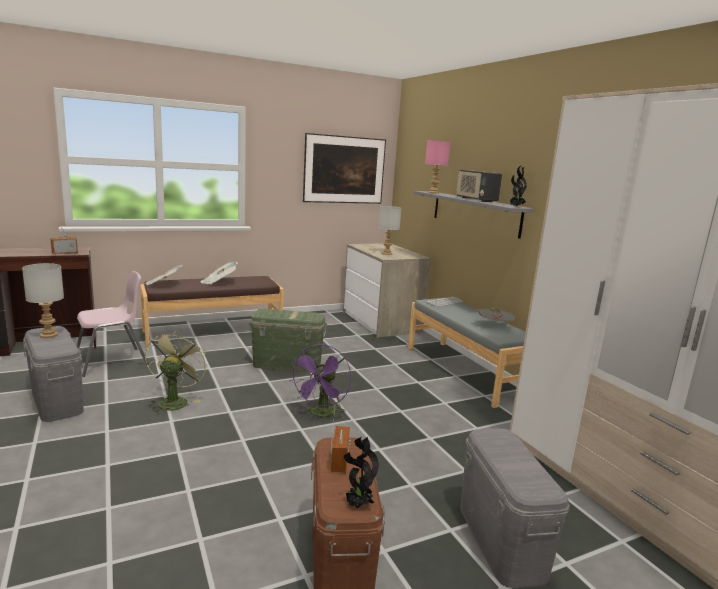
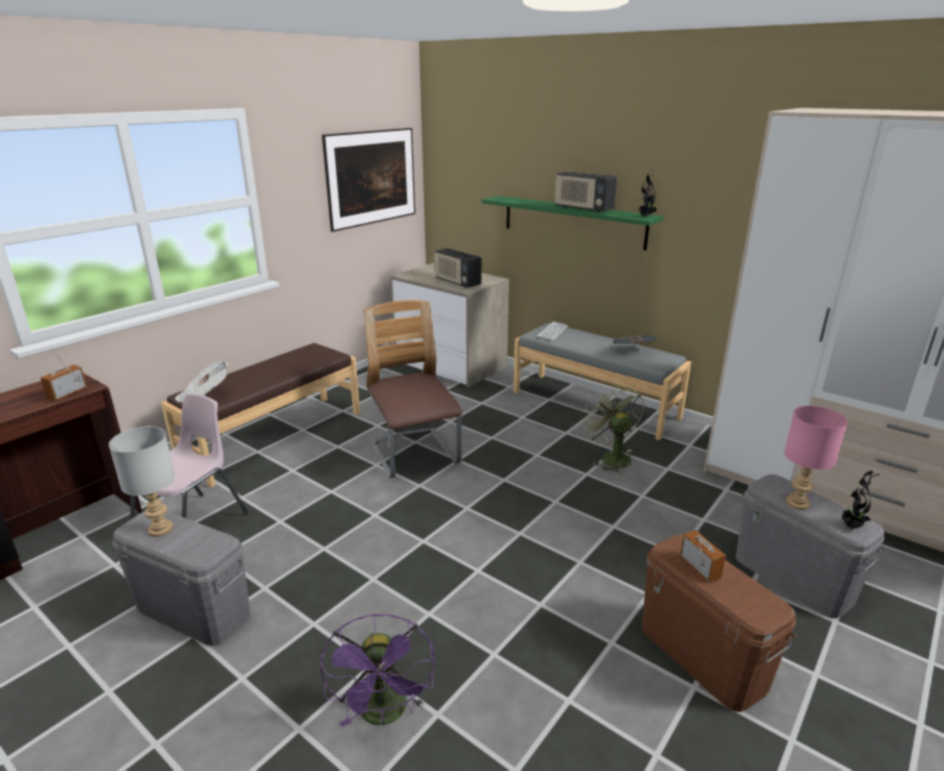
camera: 25 degrees left, 10 degrees up
(174, 401) = (345, 552): green fan -> green fan (610, 457)
(219, 282) = (272, 371): newspaper -> none
(287, 364) = (414, 455): green storage box -> chair
(321, 414) = (519, 507): purple fan -> purple fan (385, 715)
(358, 505) = (769, 607): potted plant -> potted plant (851, 526)
(387, 253) = (457, 282): grey table lamp -> radio
(434, 193) = (512, 200): pink table lamp -> pink table lamp (797, 502)
(474, 212) = (573, 221): grey shelf -> green shelf

